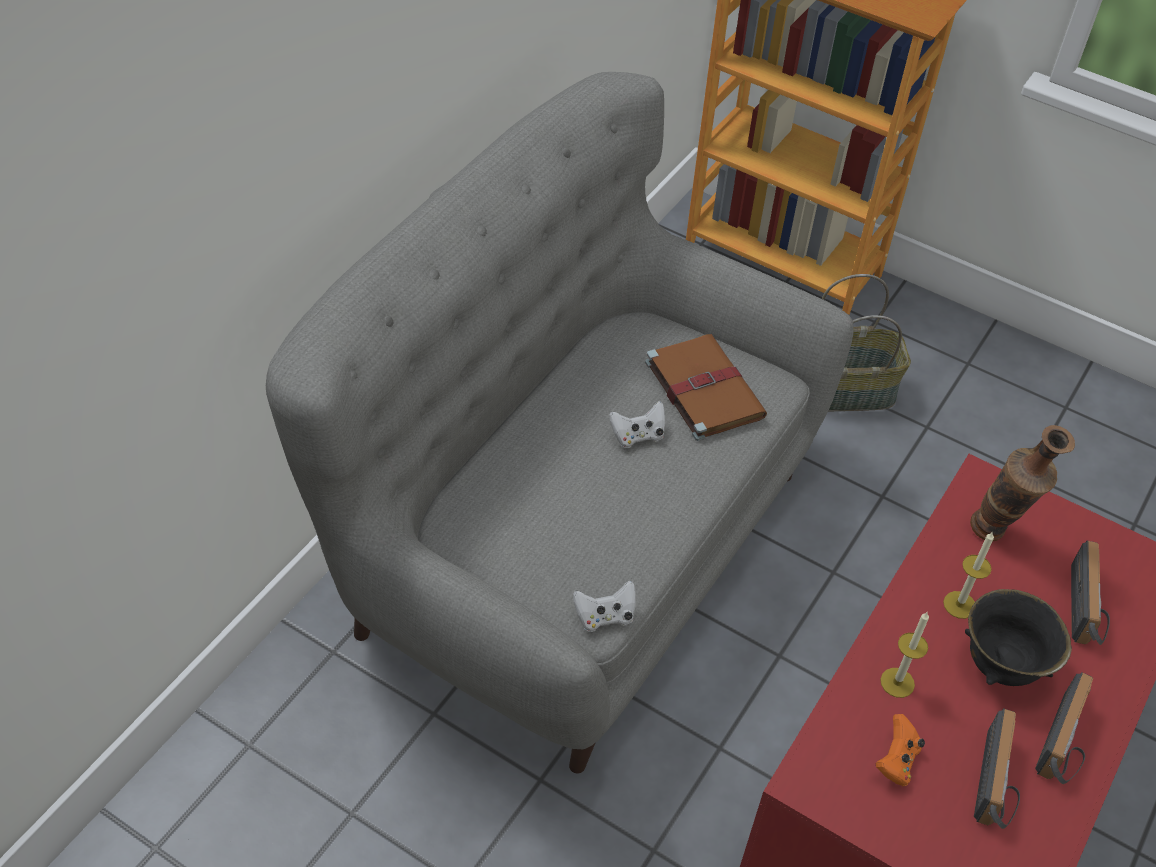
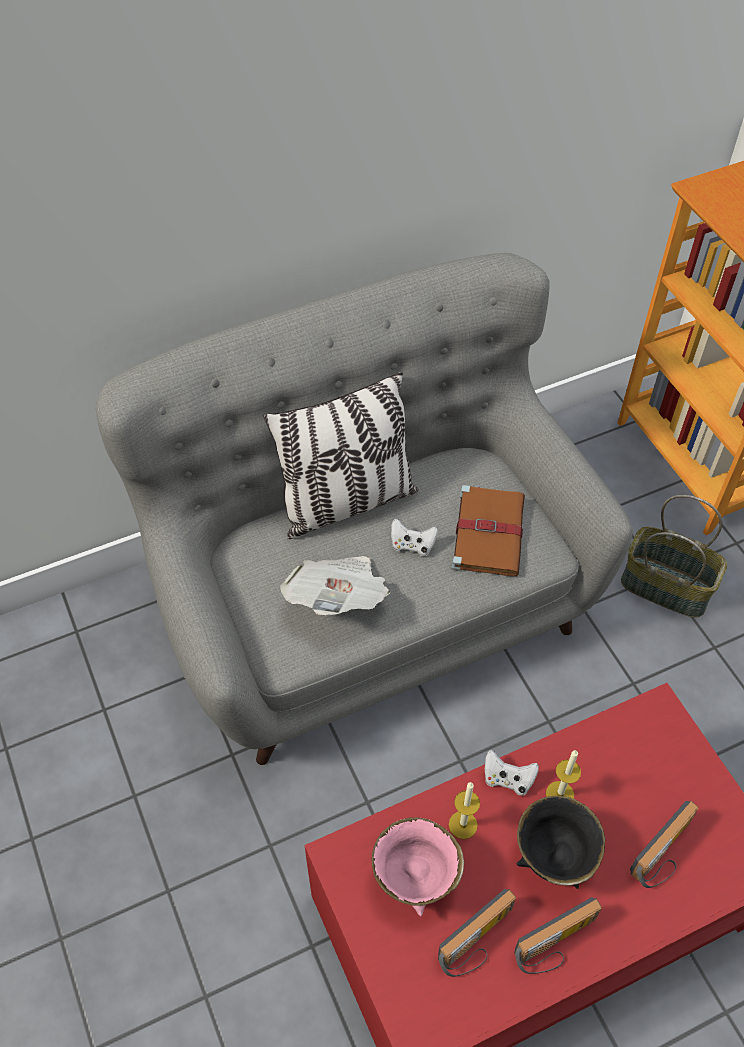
camera: 35 degrees right, 5 degrees up
(532, 425) = (346, 502): none -> pillow
(605, 525) = (338, 598): none -> newspaper
(605, 616) = (288, 663): white game controller -> white game controller (508, 779)
(896, 761) = (415, 880): orange game controller -> pink bowl
(996, 536) = (634, 758): vase -> none

